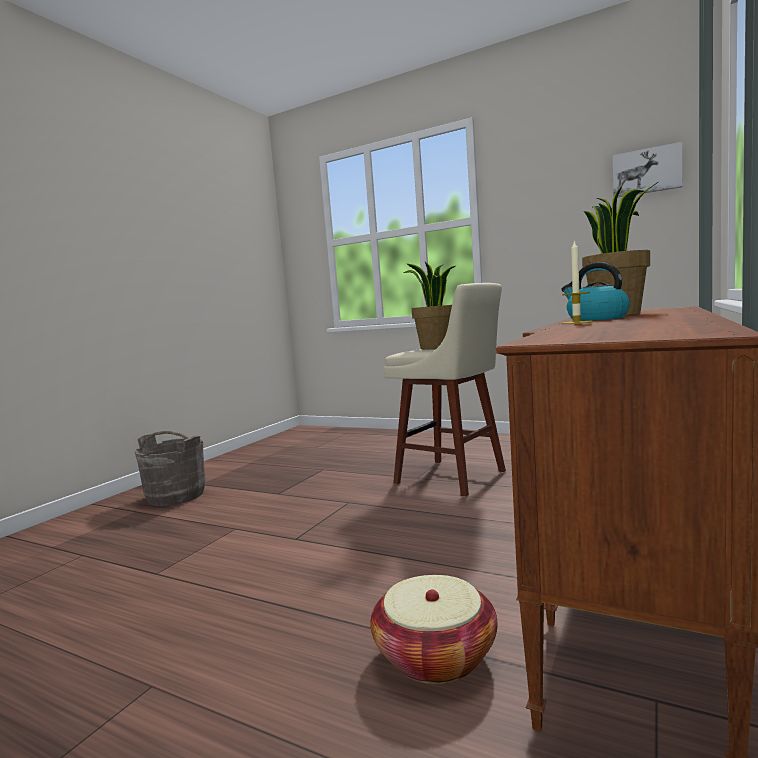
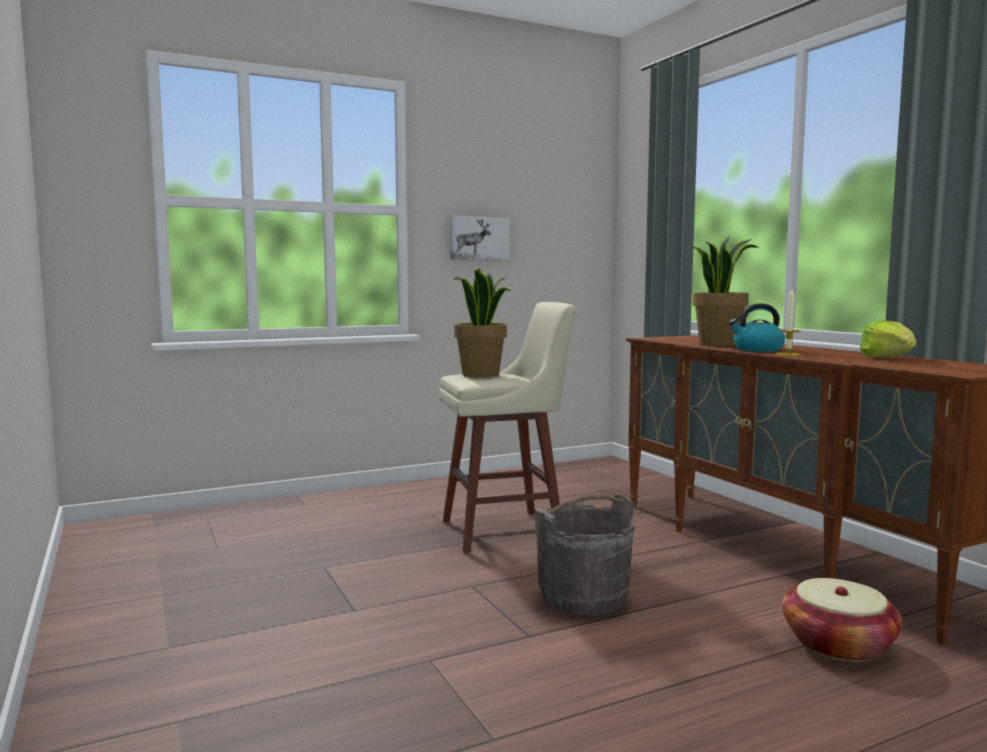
camera: 55 degrees left, 0 degrees up
(175, 496) = (184, 675): grey bucket -> grey bucket (583, 597)
(646, 171) = (568, 196): picture -> picture (479, 238)
(657, 323) = (888, 358): none -> lettuce

